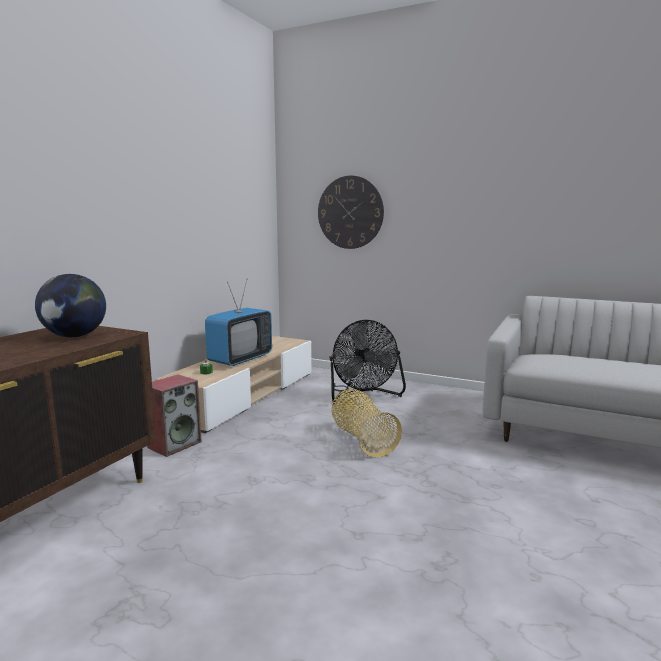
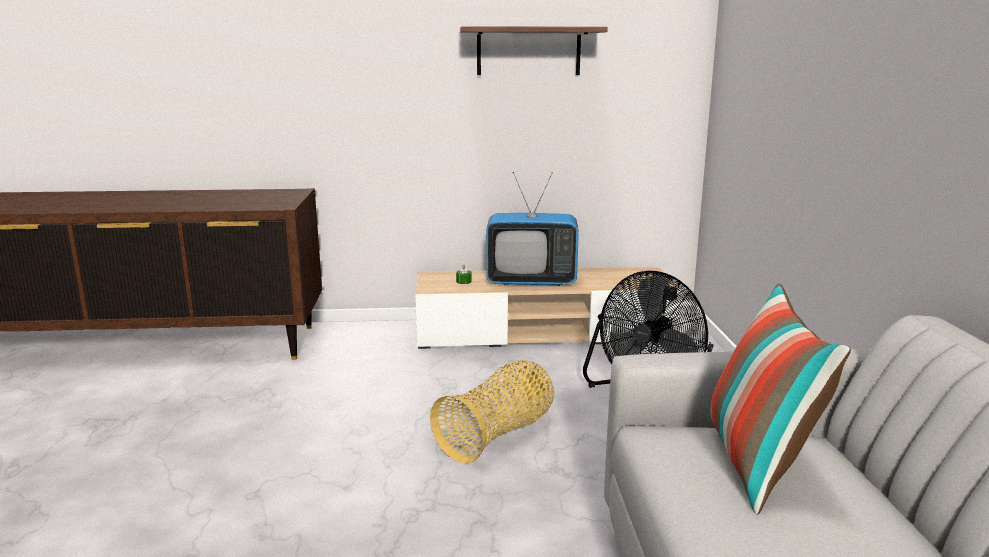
camera: 60 degrees right, 5 degrees up
(75, 336) = (257, 200): globe -> none
(175, 444) = (379, 345): speaker -> none
(203, 195) = (528, 51): none -> shelf
(350, 212) = (765, 80): wall clock -> none
(563, 357) = (759, 463): none -> pillow

